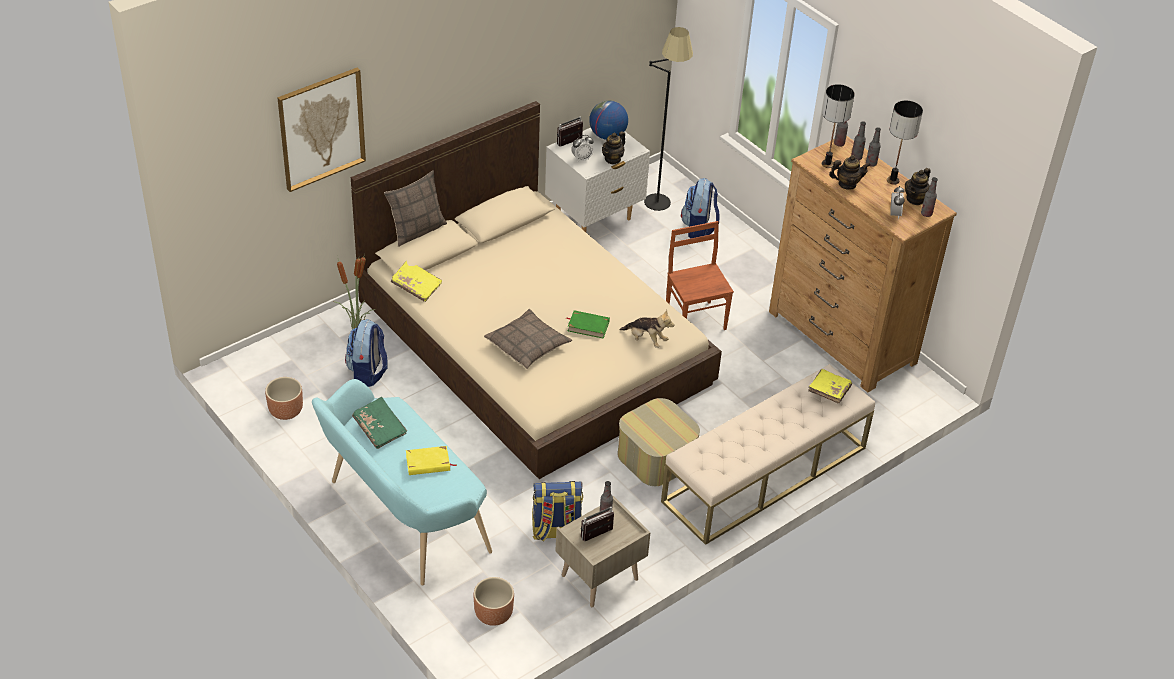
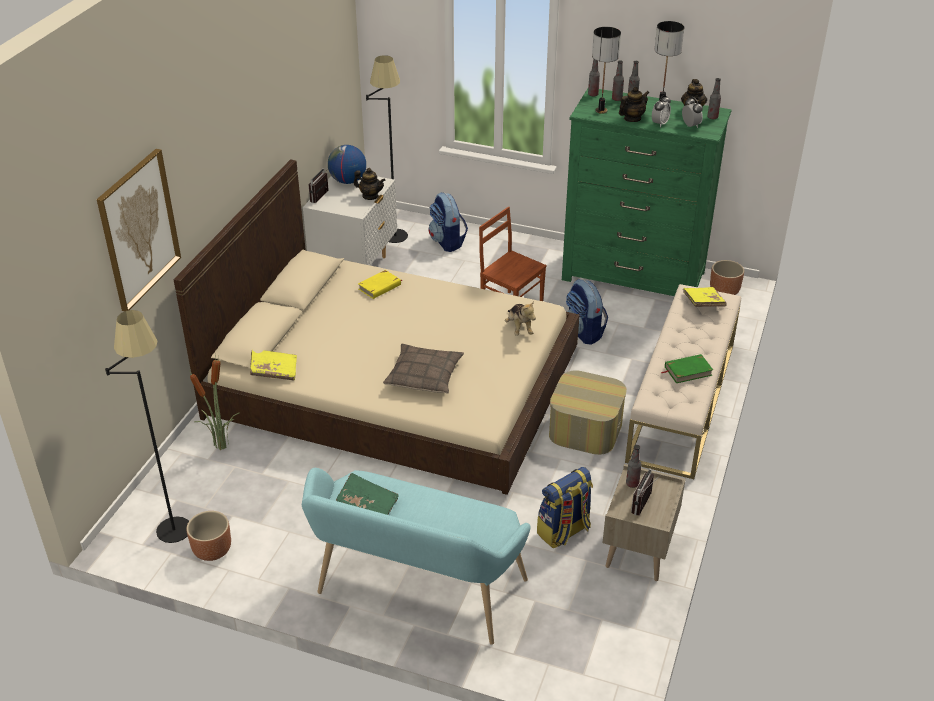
camera: 30 degrees left, 5 degrees down
(277, 372) = (172, 518): none -> black floor lamp
(368, 373) = (265, 478): backpack -> backpack (584, 332)
(417, 230) = (240, 320): pillow -> none
(428, 463) = (443, 515): yellow book -> yellow book (380, 287)
(493, 614) = (581, 635): brown planter -> brown planter (724, 292)
(582, 158) = (343, 205): alarm clock -> alarm clock (659, 123)
(588, 326) = (460, 338): green book -> green book (687, 371)
(613, 159) = (370, 196): teapot -> teapot turned 75 degrees counterclockwise
(646, 340) = (519, 328): plush toy -> plush toy turned 75 degrees clockwise
(842, 338) = (633, 276): brown dresser -> green dresser

